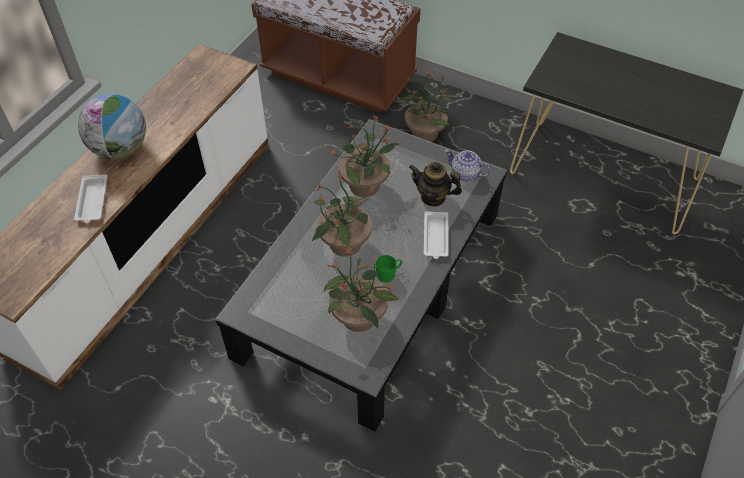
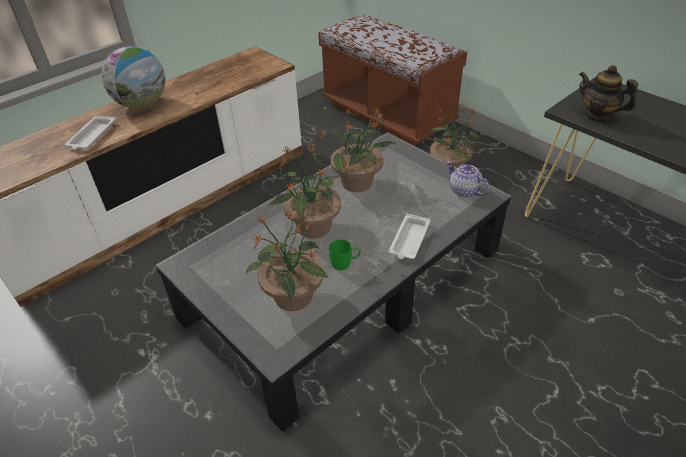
camera: 20 degrees right, 10 degrees down
(433, 197) = (422, 204): teapot -> teapot (598, 115)

